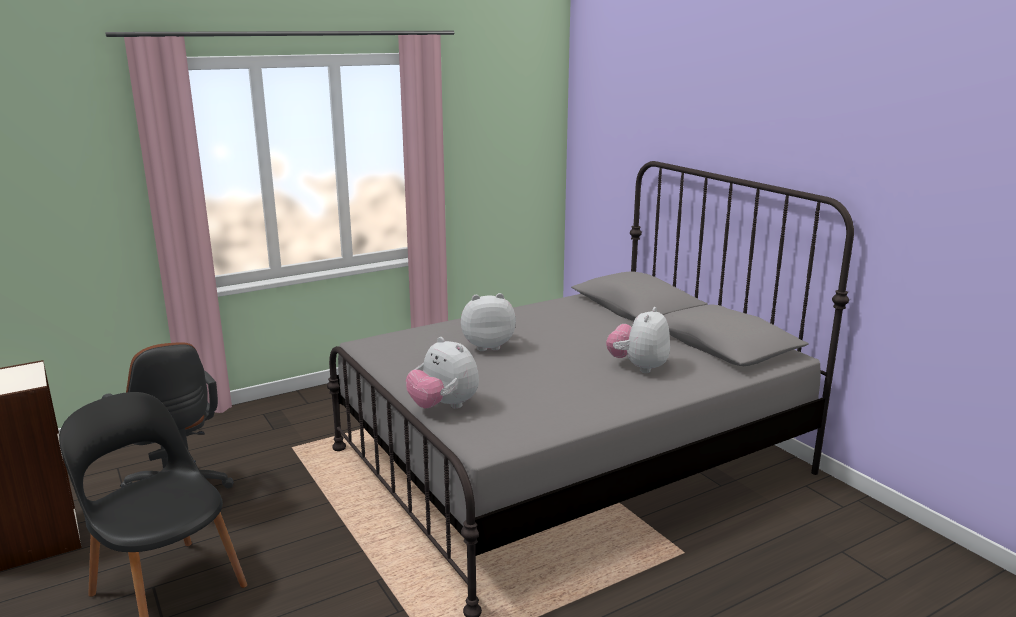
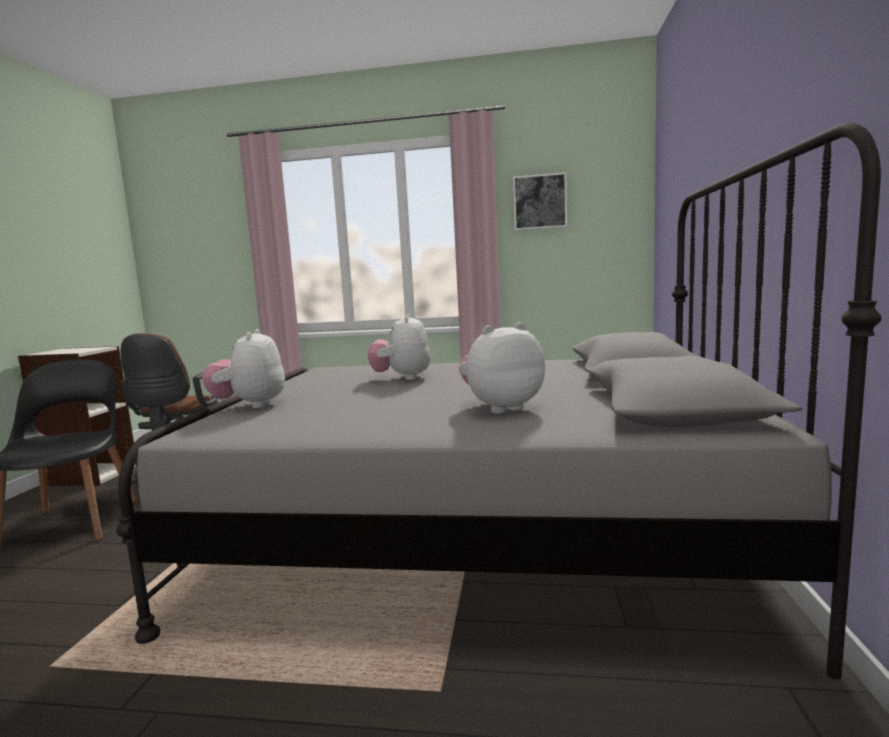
camera: 40 degrees right, 10 degrees down
(476, 127) = (539, 202): none -> picture
(487, 346) = (402, 378): plush toy -> plush toy turned 120 degrees counterclockwise

